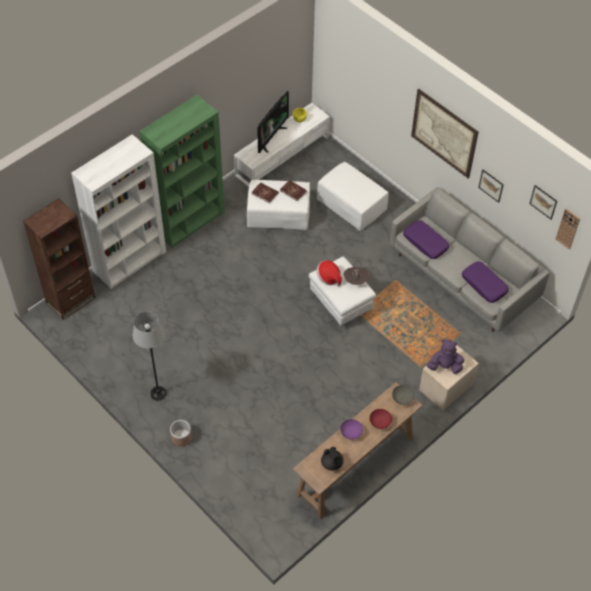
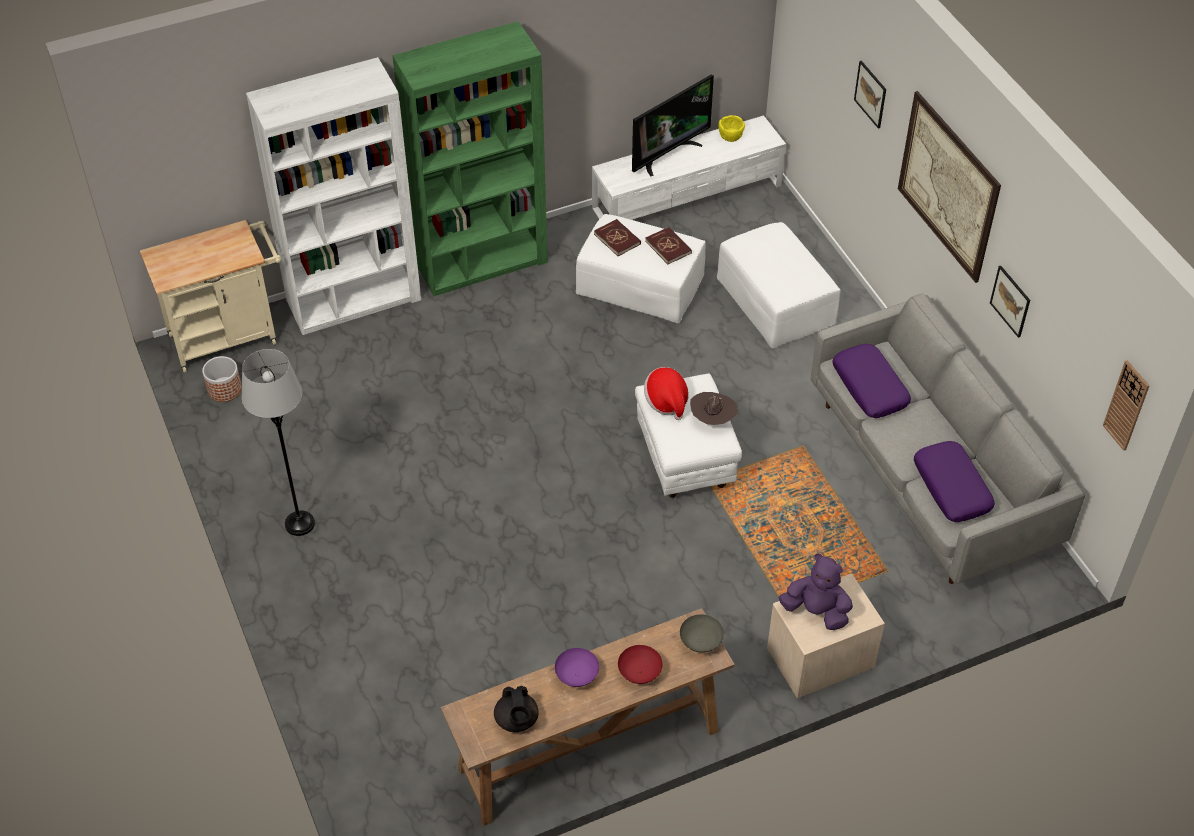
camera: 20 degrees right, 5 degrees down
(71, 300) = (229, 336): brown bookcase -> beige cart
(181, 437) = (303, 608): planter -> planter (224, 389)
(543, 202) = (1091, 343): picture -> picture (870, 94)

